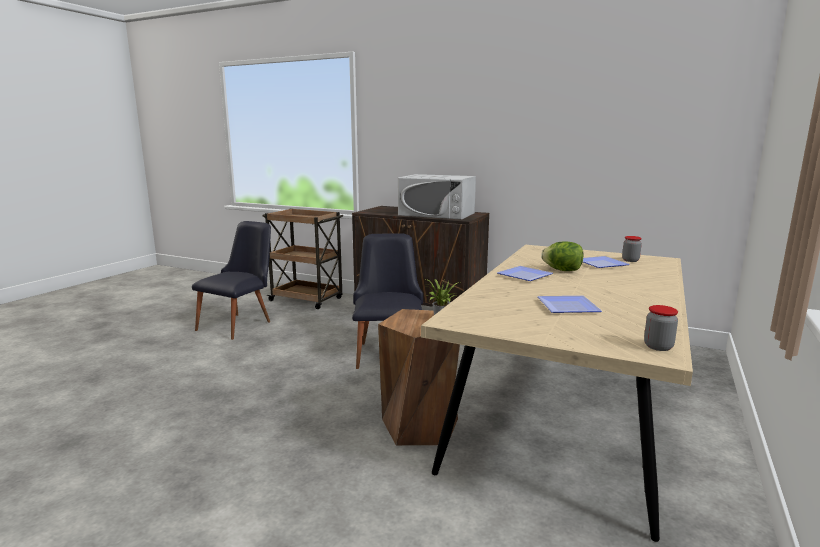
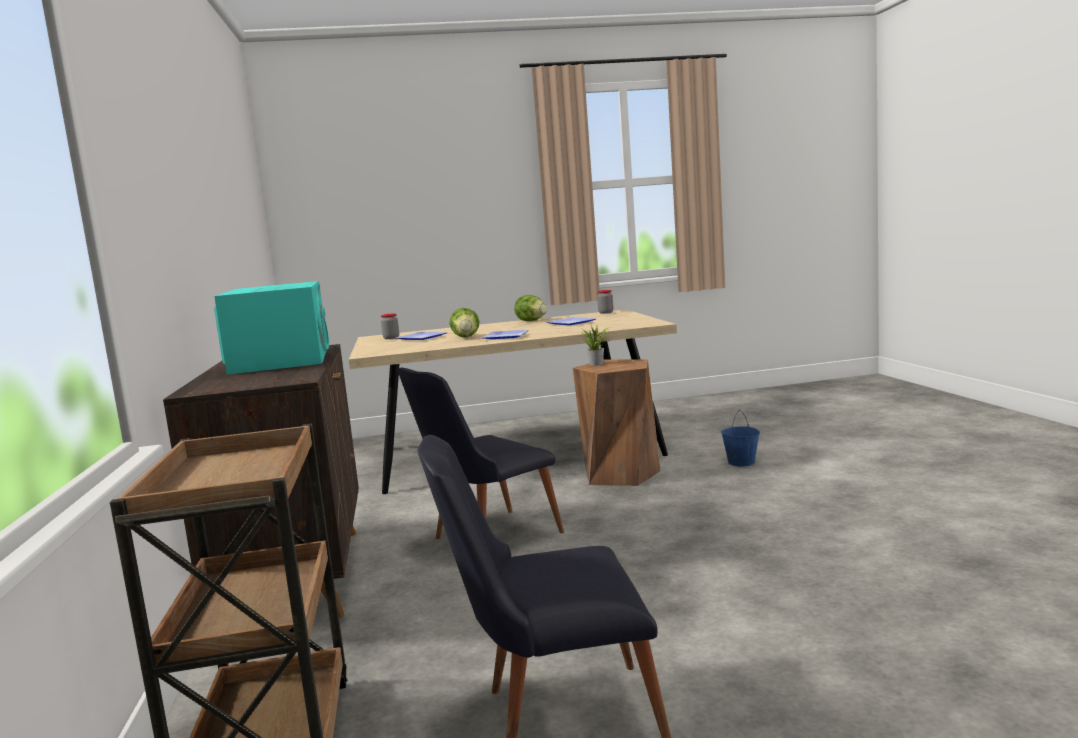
camera: 125 degrees left, 5 degrees down
(340, 497) = (741, 462): none -> blue bucket
(437, 214) = (281, 359): white microwave -> turquoise microwave
(650, 305) = (531, 321): none -> lettuce

